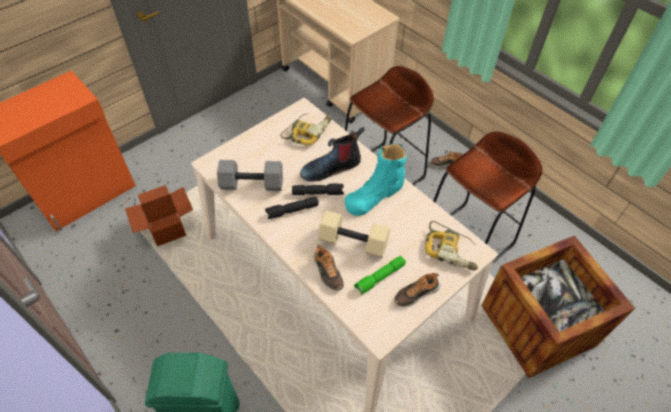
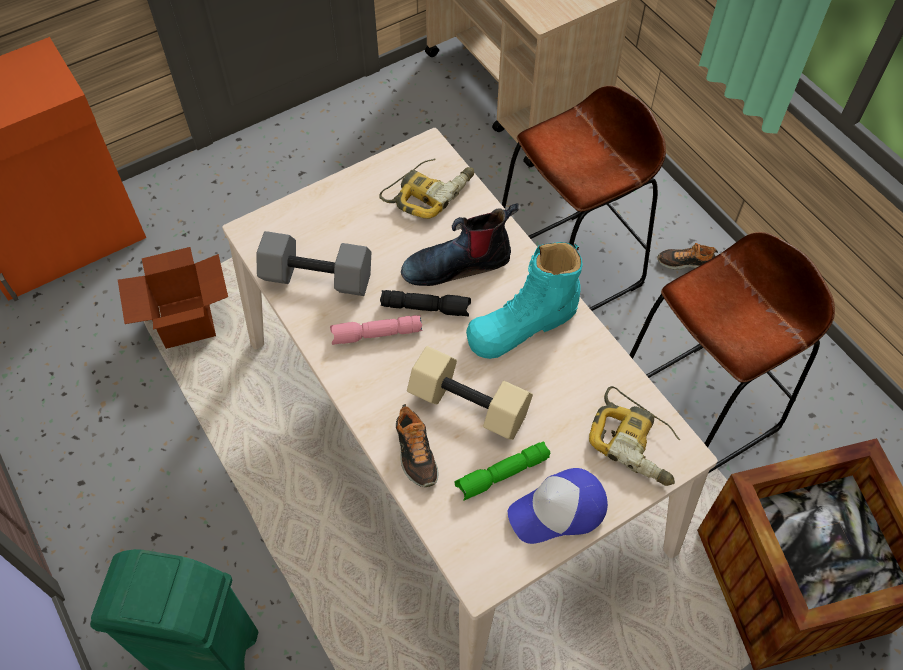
camera: 10 degrees right, 5 degrees up
(292, 211) = (376, 335): black flashlight -> pink flashlight
(416, 293) = (558, 511): shoe -> cap

